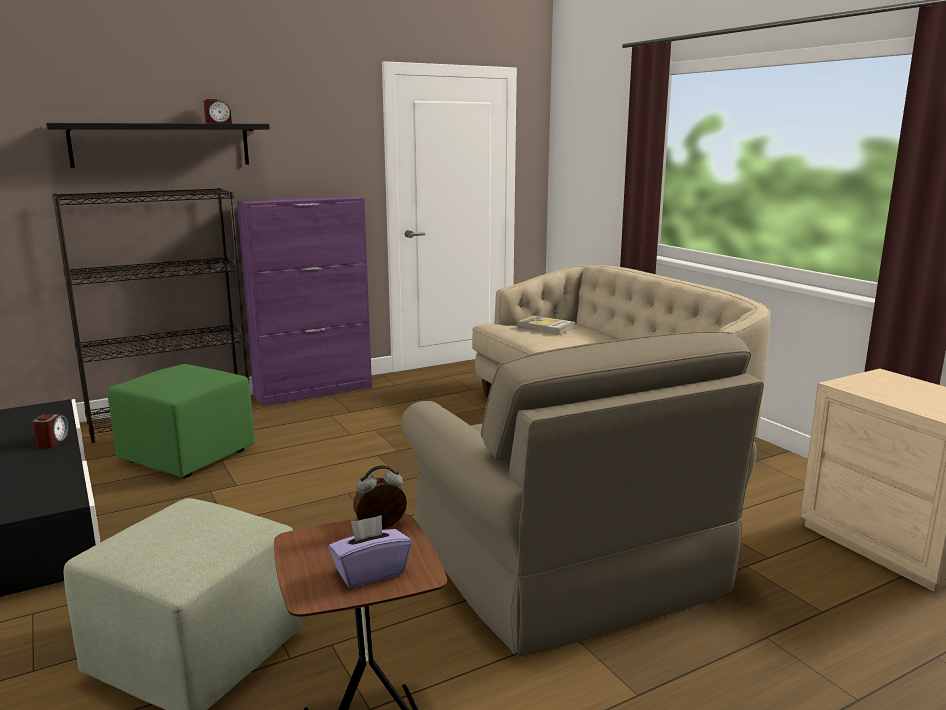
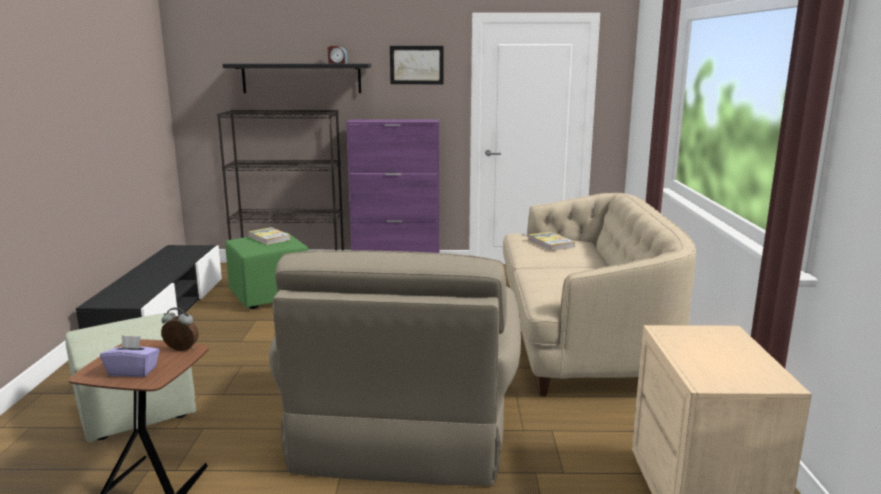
camera: 30 degrees right, 0 degrees up
(53, 441) = (173, 268): alarm clock -> none
(180, 374) = (269, 238): none -> book
(319, 126) = (416, 65): none -> picture

